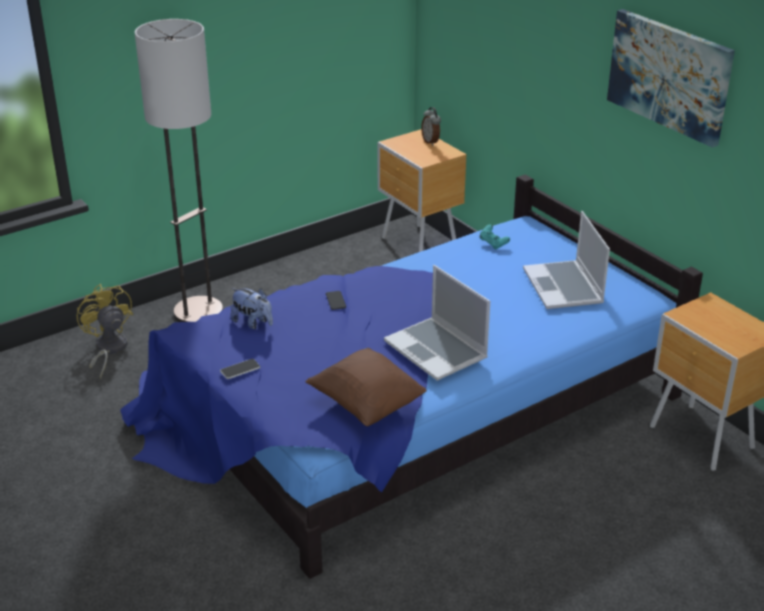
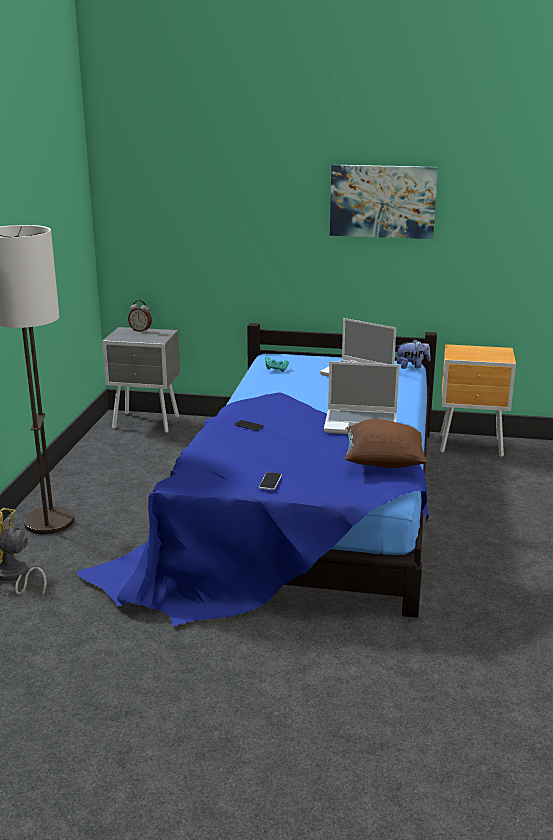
camera: 45 degrees left, 10 degrees down
(253, 323) = (220, 457): plush toy -> plush toy (412, 366)
(419, 246) = (147, 423): brown nightstand -> grey nightstand

